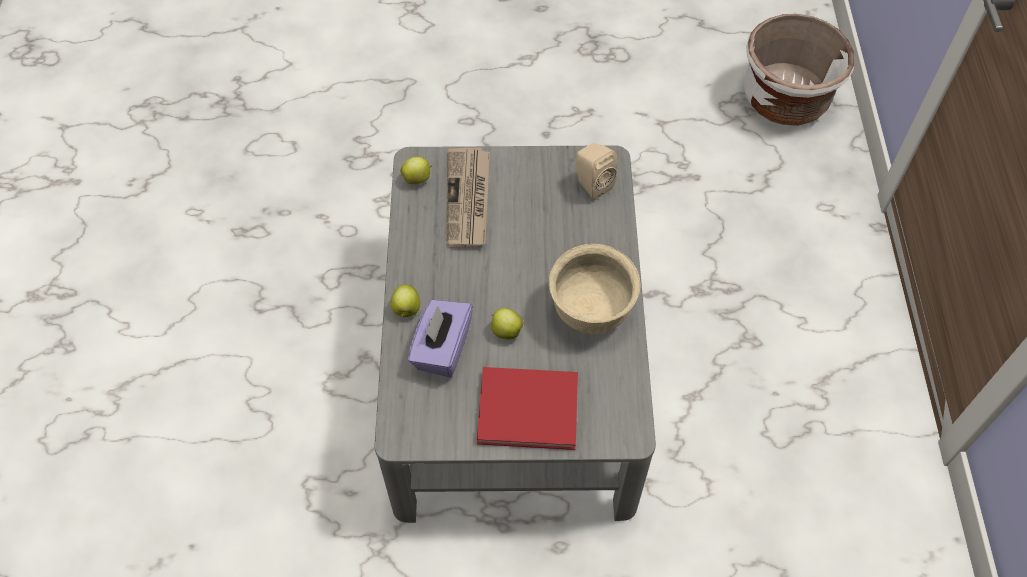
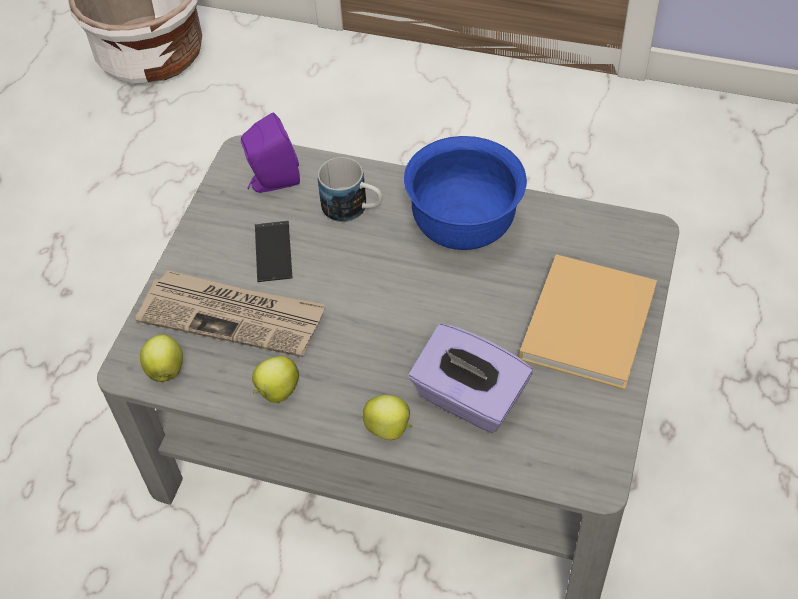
camera: 70 degrees left, 5 degrees down
(505, 331) = (463, 321): apple -> apple (277, 391)
(529, 204) = (273, 251): none -> phone
(531, 410) = (589, 320): red book -> beige book
(583, 239) = (353, 209): none -> mug
(590, 311) = (464, 228): beige bowl -> blue bowl
(591, 184) = (272, 181): beige speaker -> purple speaker

